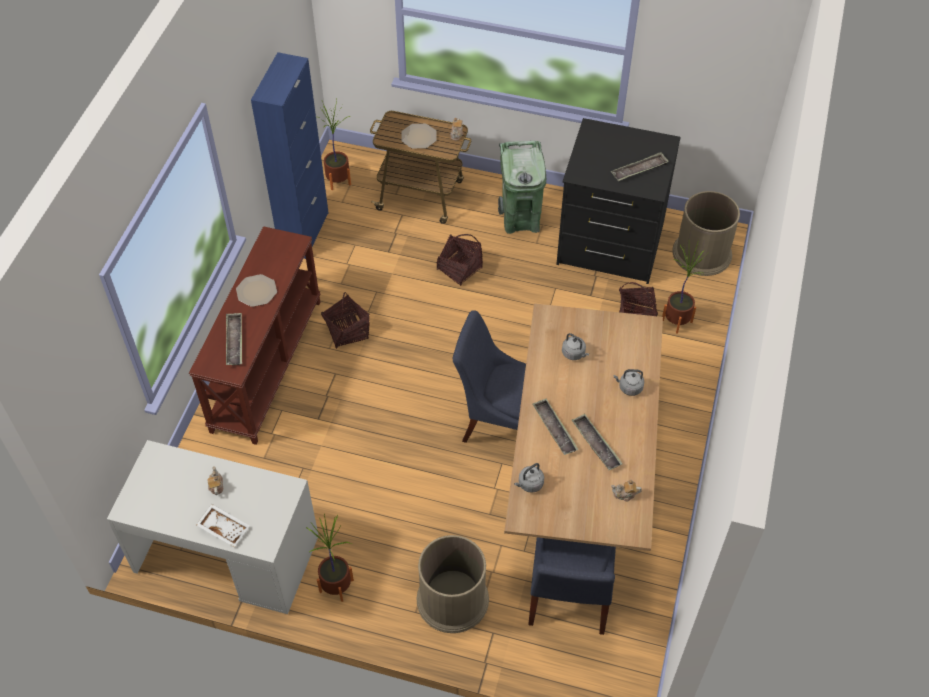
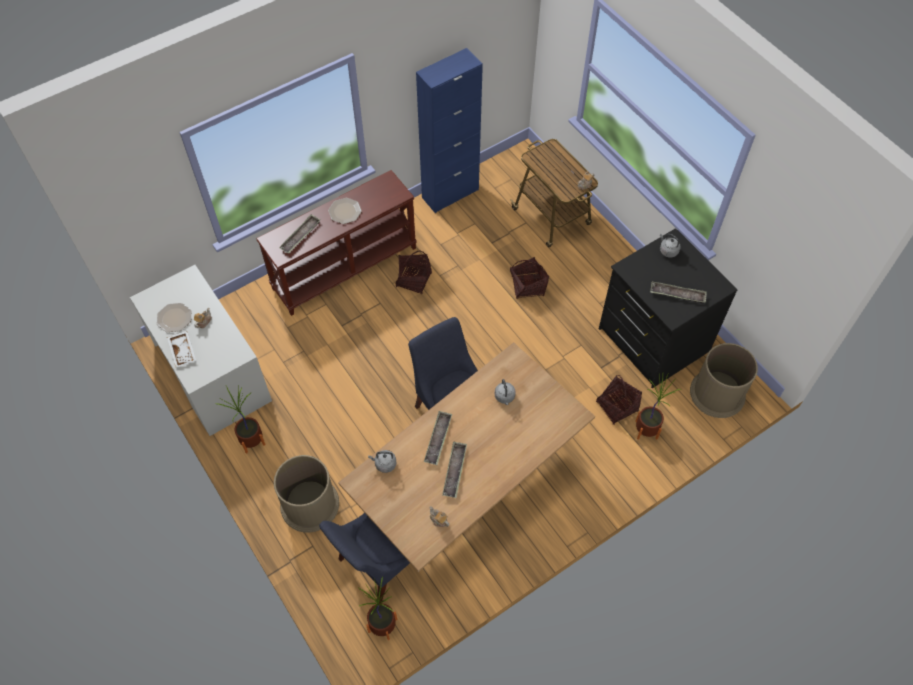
camera: 40 degrees right, 5 degrees up
(338, 180) = (506, 171): potted plant -> potted plant (382, 625)
(419, 137) = (556, 171): plate -> plate (174, 318)
(521, 220) = (604, 280): green trash can -> none
(629, 387) = (518, 449): grey kettle -> grey kettle (667, 250)

